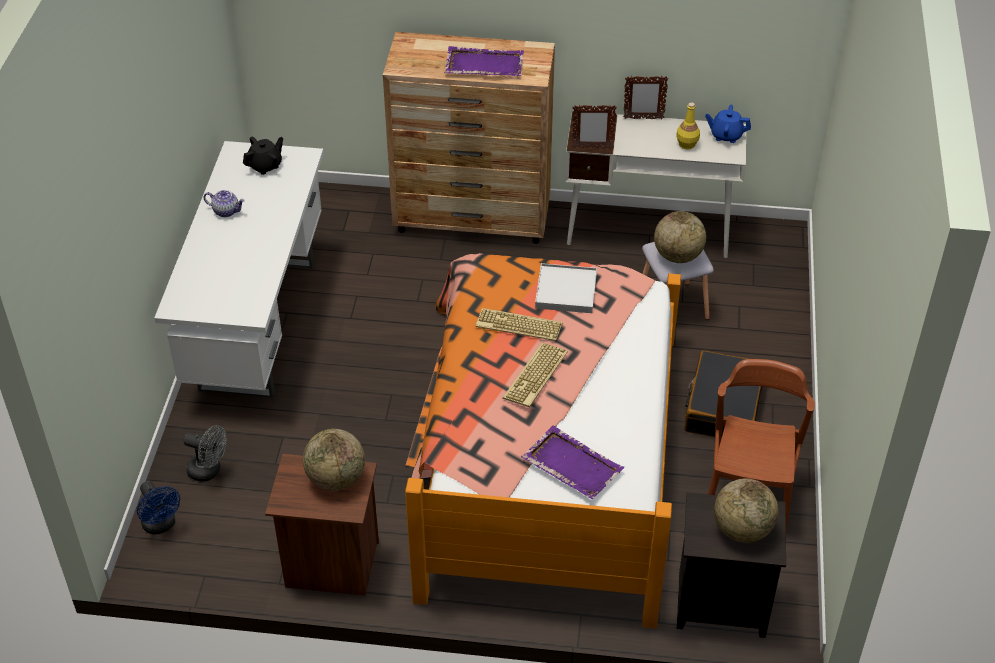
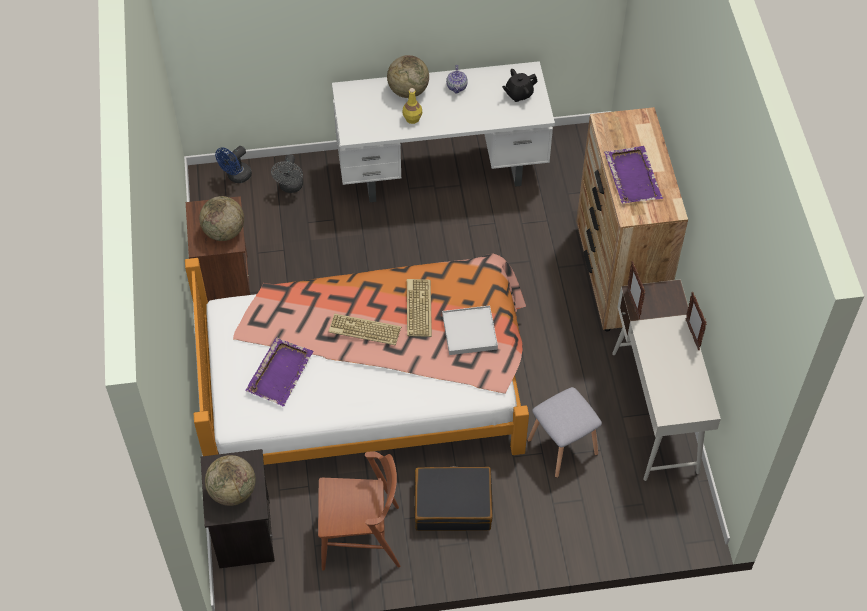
camera: 75 degrees right, 10 degrees up
(265, 166) = (518, 94): black teapot -> black teapot turned 120 degrees clockwise
(678, 256) = (562, 413): globe -> globe (408, 91)
(686, 144) = (668, 375): yellow bottle -> yellow bottle (412, 118)
(726, 135) = (694, 404): blue teapot -> none

